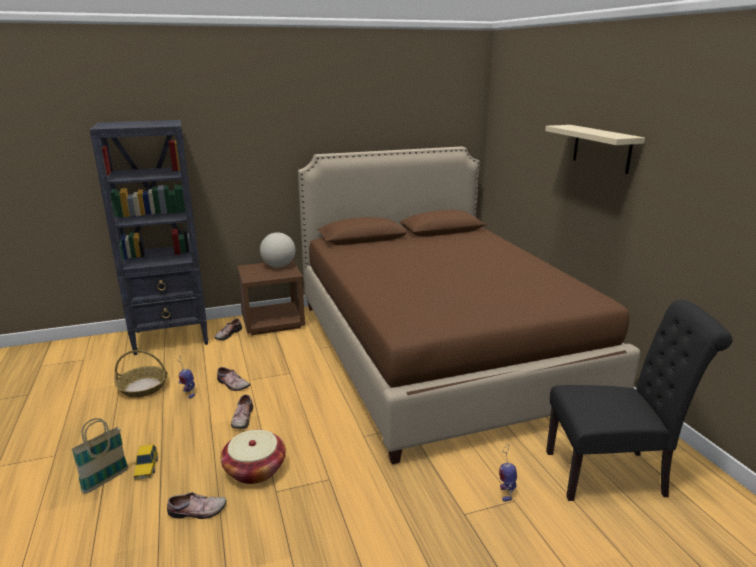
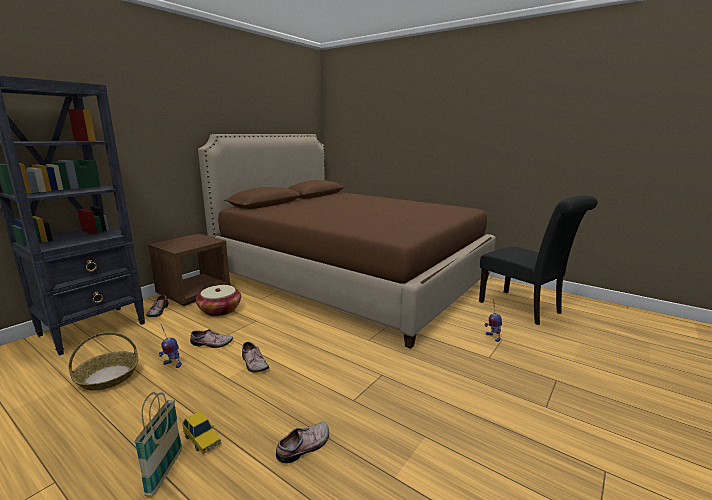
camera: 35 degrees left, 5 degrees down
(255, 469) = (315, 393): basket -> basket (220, 310)
(278, 266) = (192, 238): globe -> none
(602, 148) = (438, 116): beige shelf -> none
(612, 474) = (524, 308): black chair -> black chair turned 90 degrees clockwise

